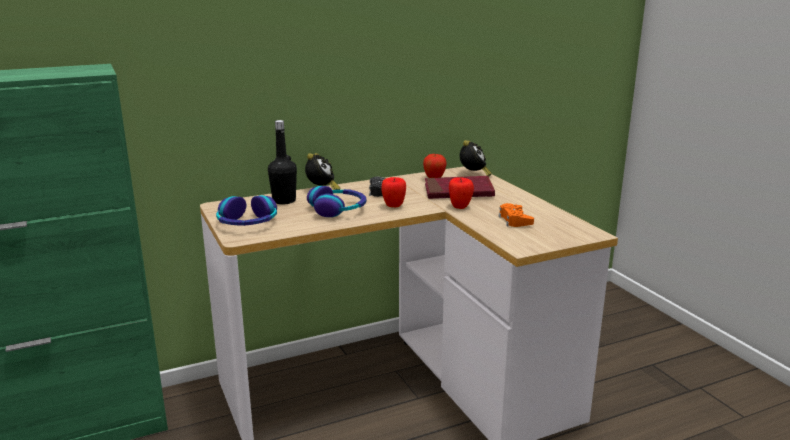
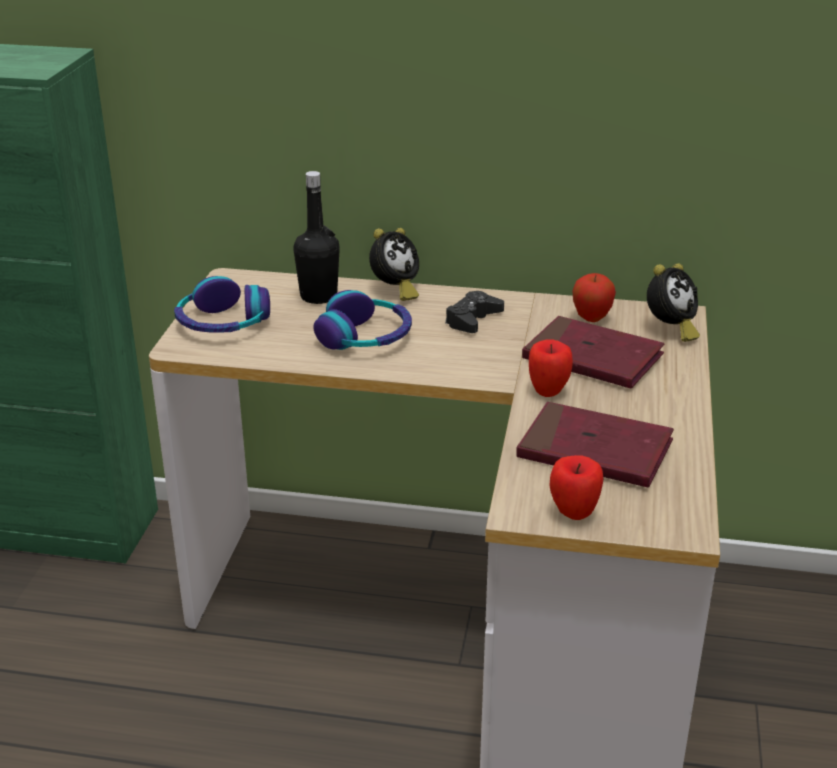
camera: 35 degrees right, 10 degrees up
(393, 206) = (450, 357): apple -> apple (573, 514)
(515, 220) = (594, 451): orange game controller -> red book

